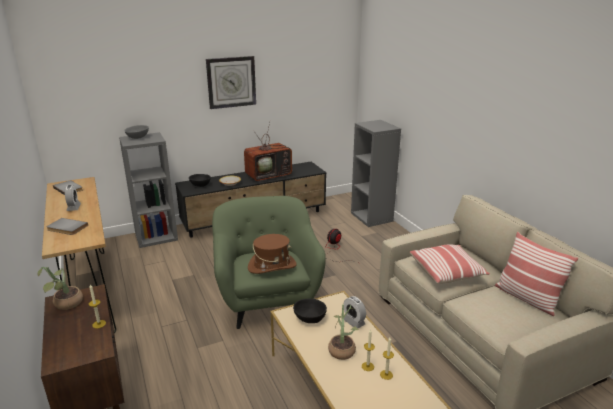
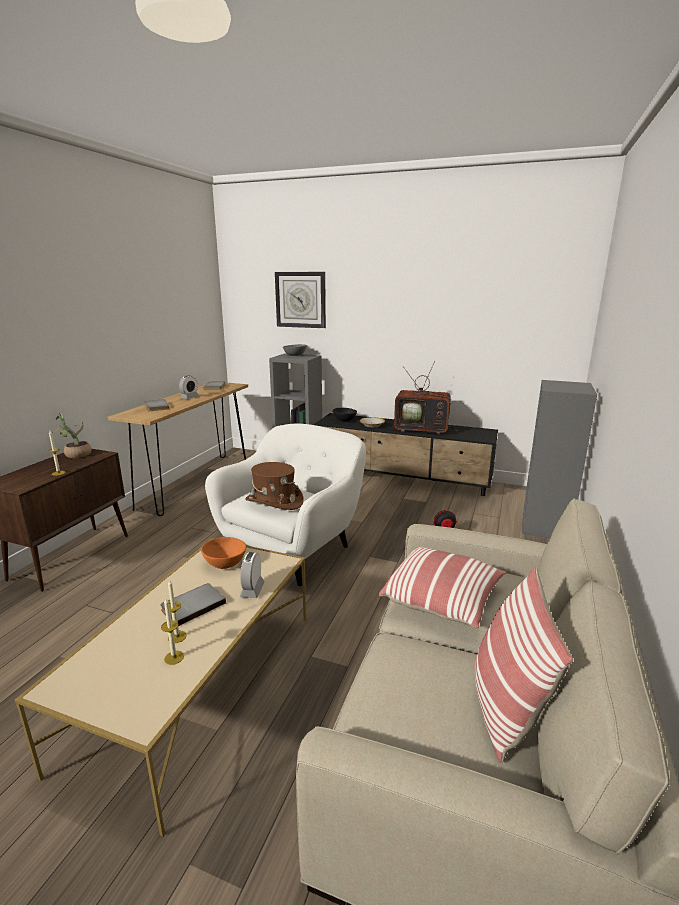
camera: 45 degrees right, 5 degrees down
(231, 82) = (404, 310): wall clock -> wall clock (300, 299)
(267, 300) = (294, 550): green armchair -> white armchair
(310, 319) = (224, 563): black bowl -> orange bowl
(342, 349) = (192, 605): potted plant -> grey book

